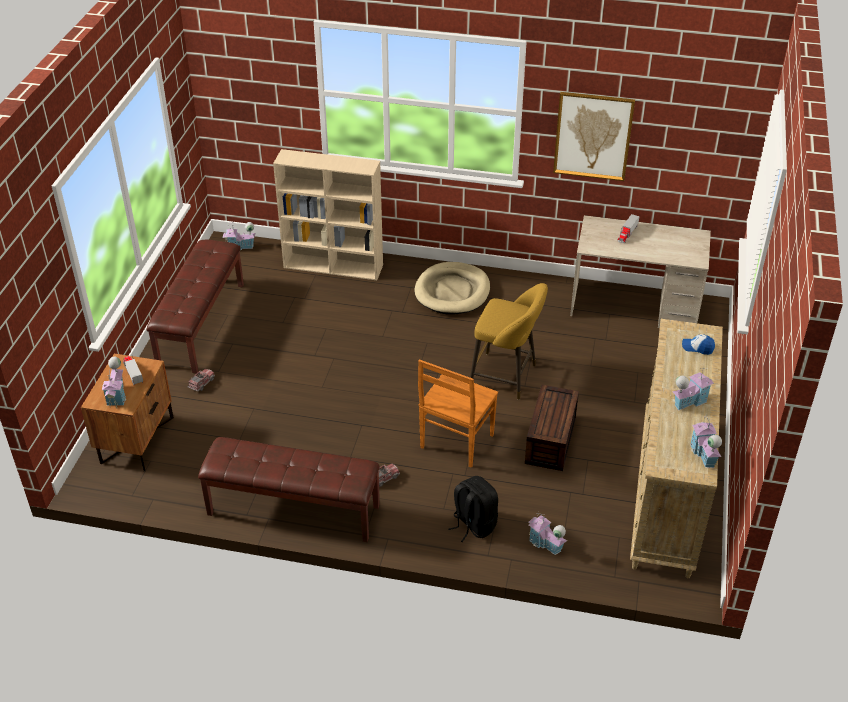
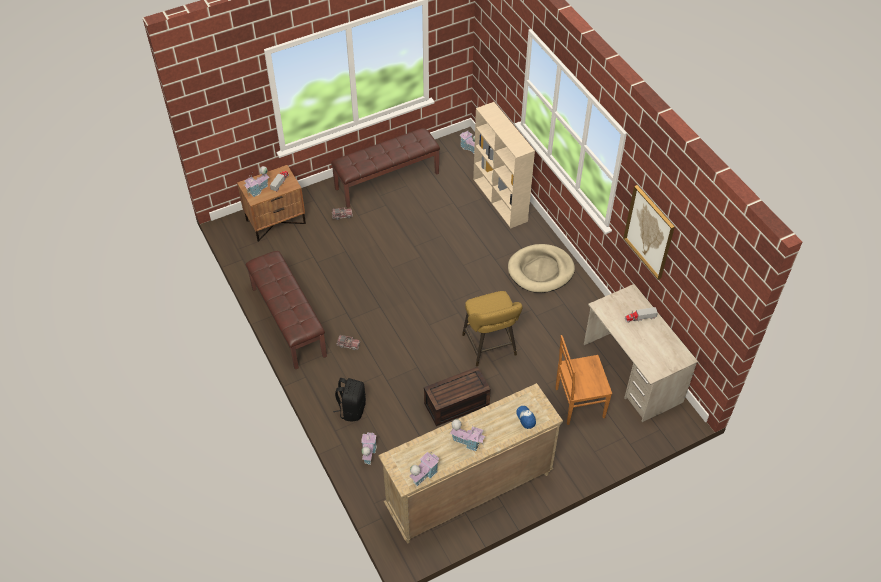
camera: 50 degrees right, 10 degrees up
(456, 442) = (408, 359): brown chair -> brown chair (578, 403)

